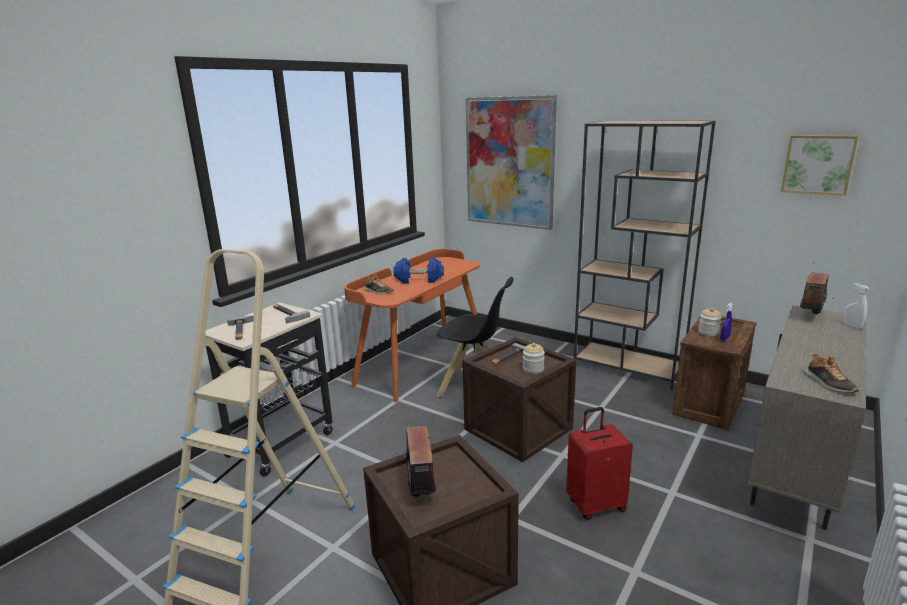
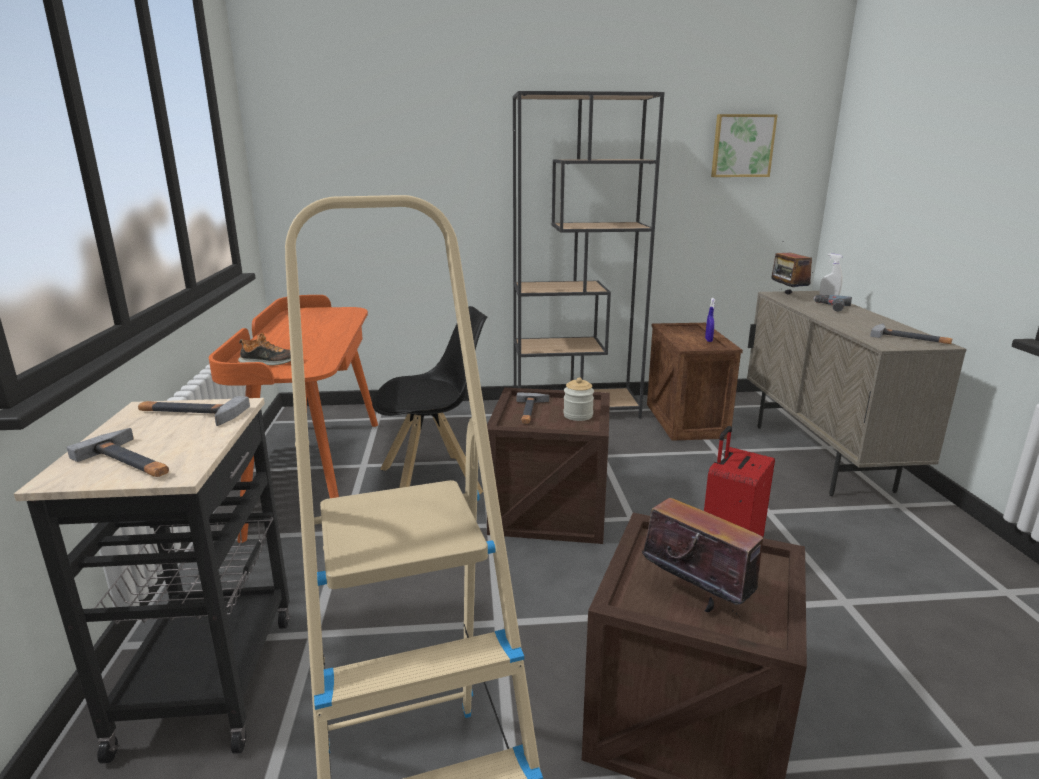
camera: 40 degrees left, 0 degrees up
(419, 280) = (310, 338): blue dumbbell -> none
(509, 162) = (373, 159): picture -> none
(708, 332) = (687, 338): jar -> none
(827, 335) = (830, 307): none -> power drill
(828, 384) = (911, 338): shoe -> hammer

